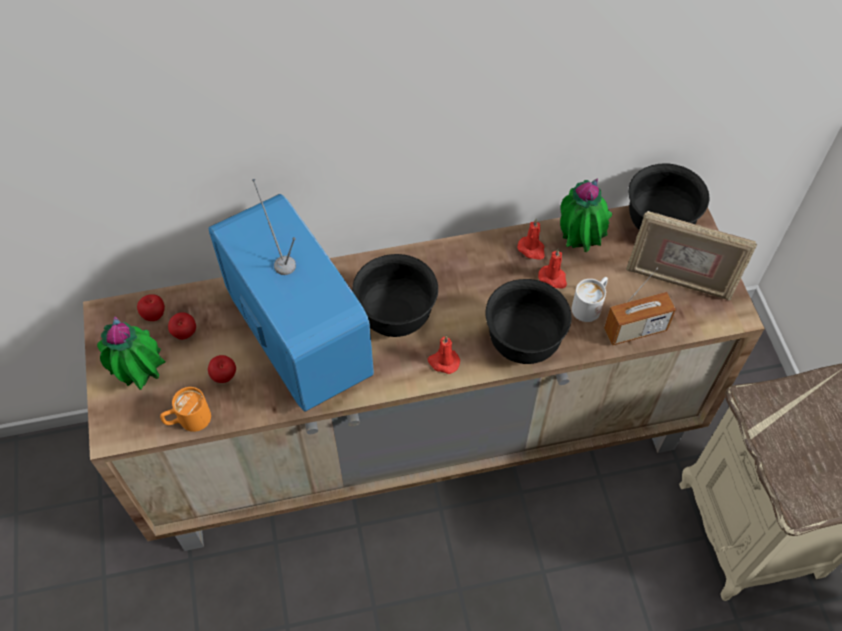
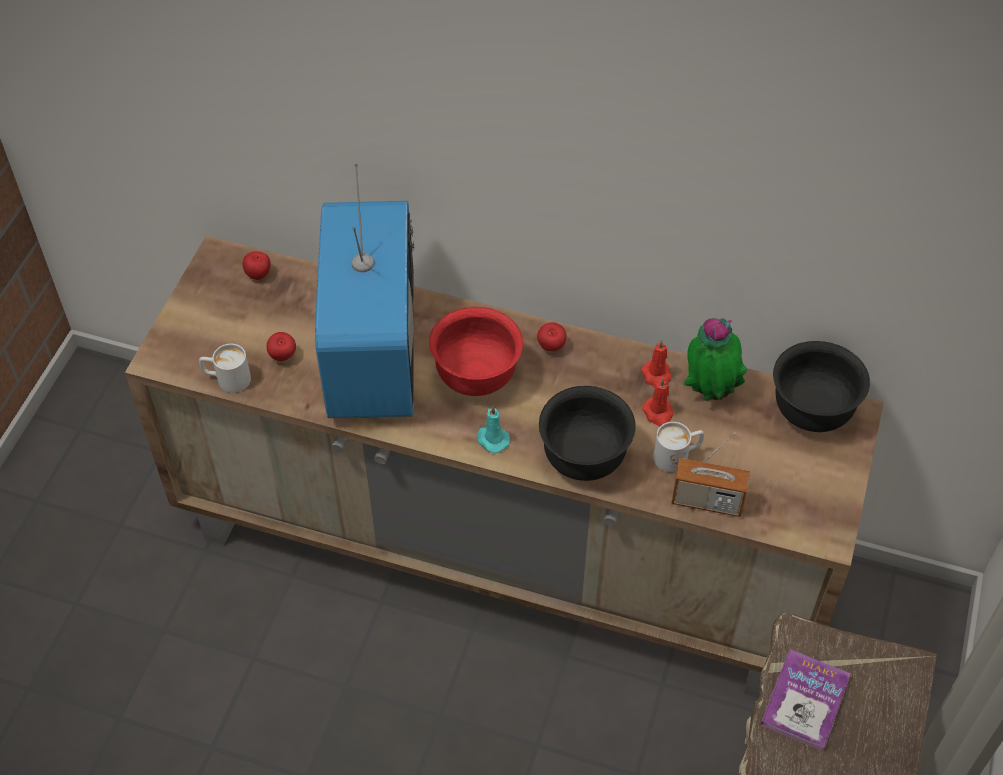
camera: 30 degrees right, 5 degrees down
(141, 377) = (212, 323): potted plant -> none
(185, 334) = (274, 304): apple -> apple (551, 347)
(188, 420) = (227, 379): orange mug -> white mug
(396, 316) = (476, 377): black bowl -> red bowl
(443, 362) = (492, 439): red candle -> turquoise candle
(678, 280) = (790, 476): picture frame -> none
(789, 447) = (805, 701): none -> book

